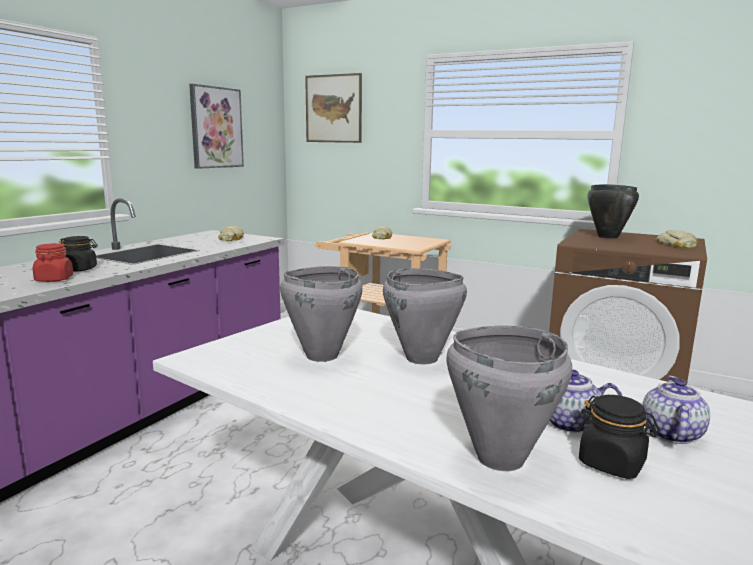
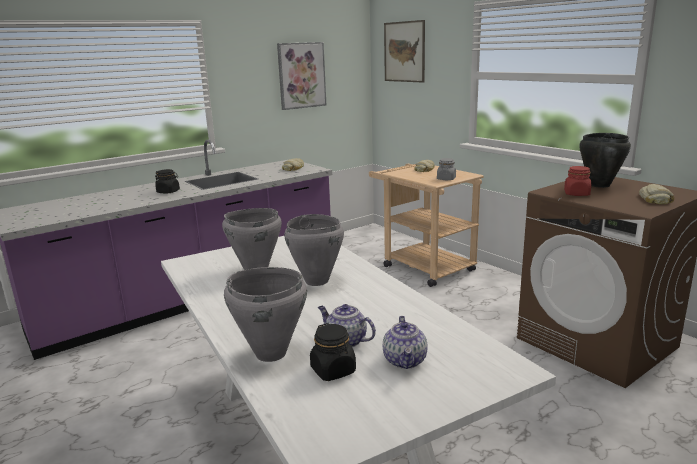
camera: 25 degrees right, 5 degrees up
(54, 279) = (146, 199): red jar -> red jar (576, 194)
(419, 244) = (446, 179): none -> grey jar
(670, 433) = (405, 361): teapot -> teapot turned 135 degrees clockwise

